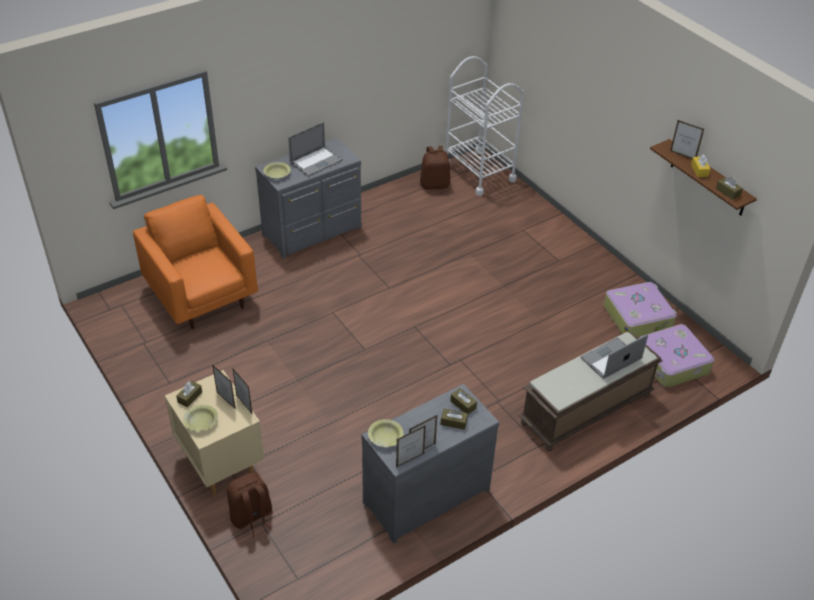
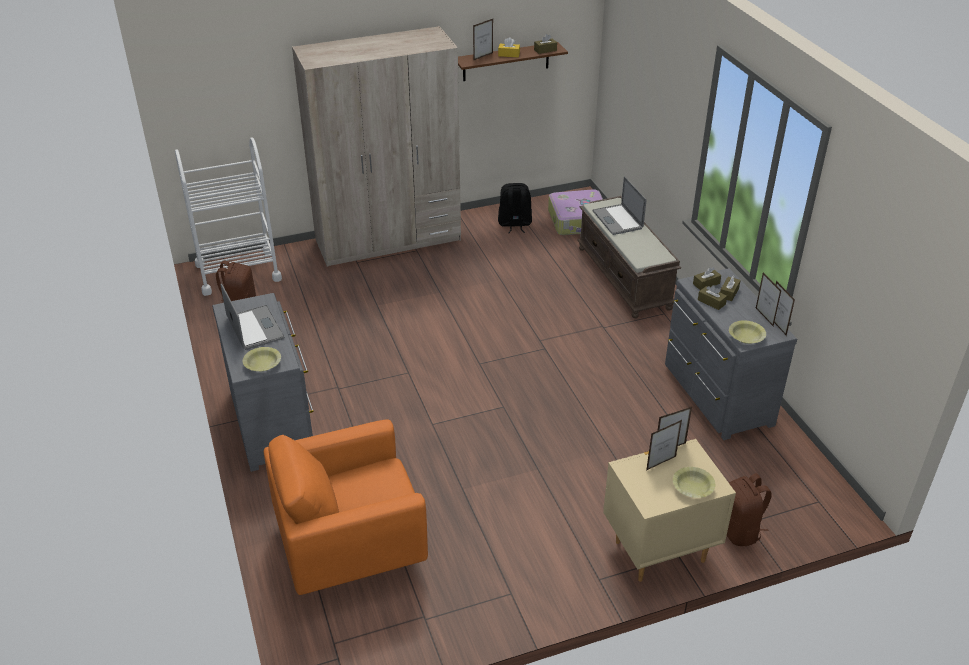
camera: 75 degrees left, 5 degrees down
(190, 397) = (651, 495): brown tissue box -> brown tissue box (711, 302)
(566, 241) = (388, 240): none -> beige wardrobe
(638, 317) = (514, 224): suitcase -> black backpack

